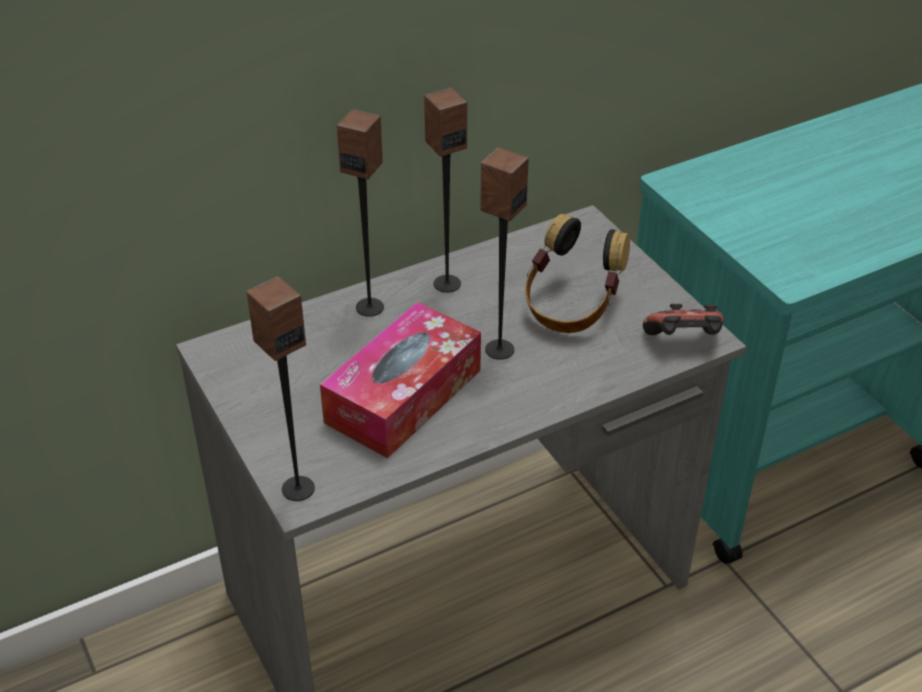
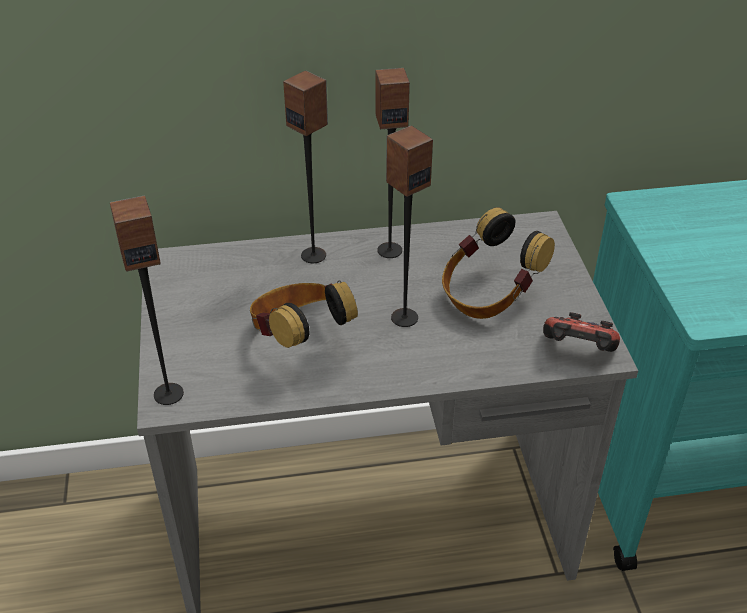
camera: 20 degrees right, 0 degrees up
(403, 396) = (300, 337): tissue box -> headphones

